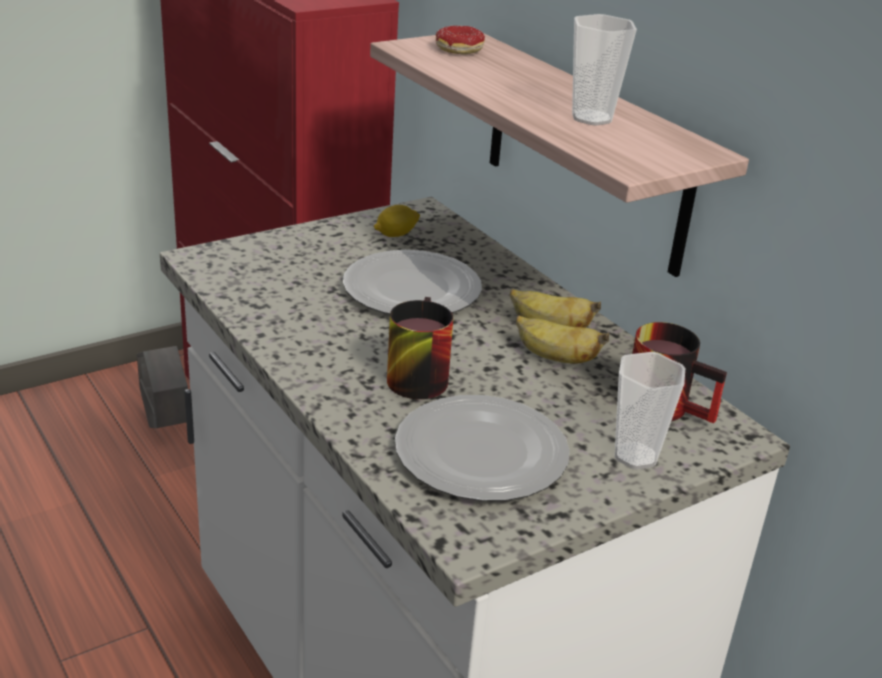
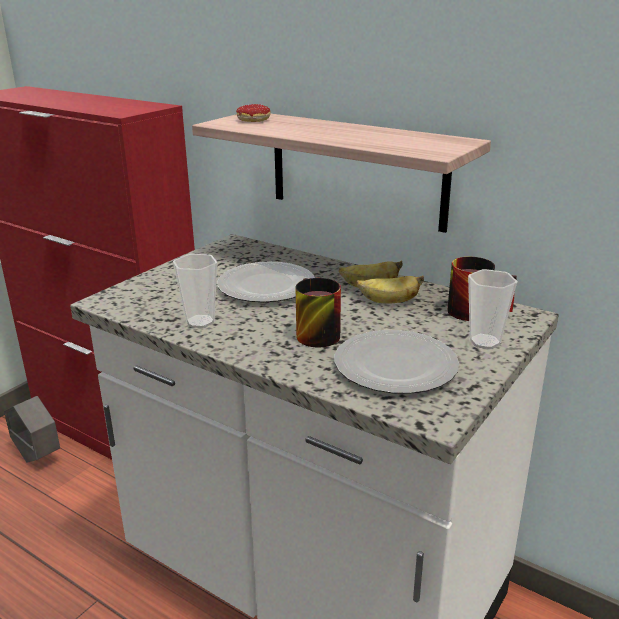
camera: 20 degrees left, 5 degrees down
(395, 234) = (227, 258): lemon -> none
(591, 118) = (380, 137): cup -> cup (200, 322)

